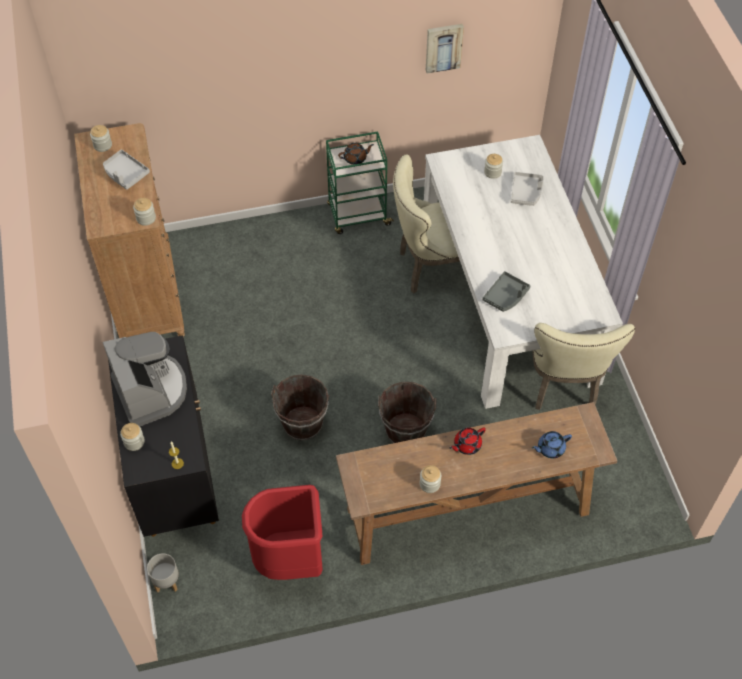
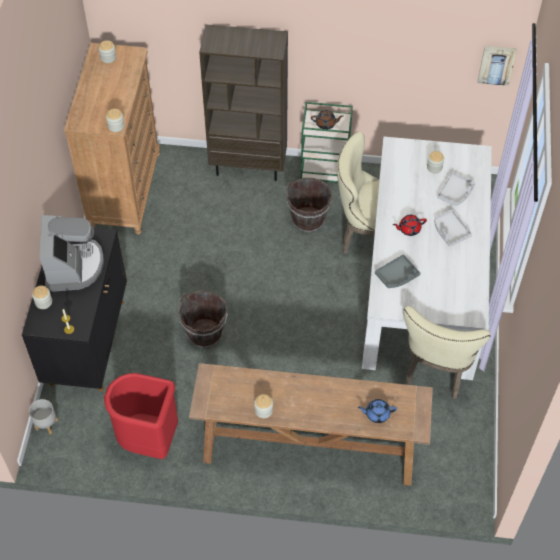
camera: 20 degrees right, 0 degrees up
(125, 174) = (115, 86): grey tray -> grey tray (450, 231)
(273, 230) = (249, 166): none -> brown bookcase
(405, 431) = (286, 366): brown bucket -> brown bucket (308, 220)
(443, 47) = (418, 47): picture -> picture (496, 64)
(466, 445) = (308, 389): red teapot -> red teapot (409, 229)

